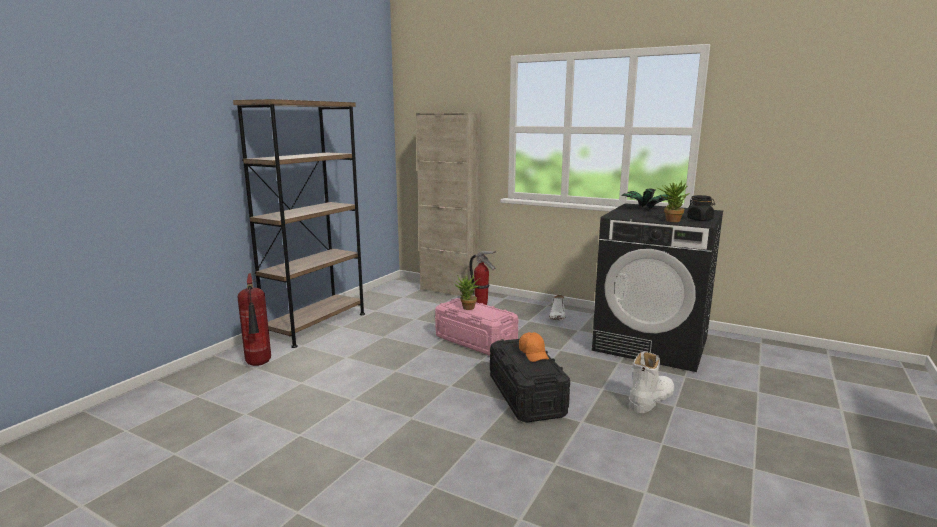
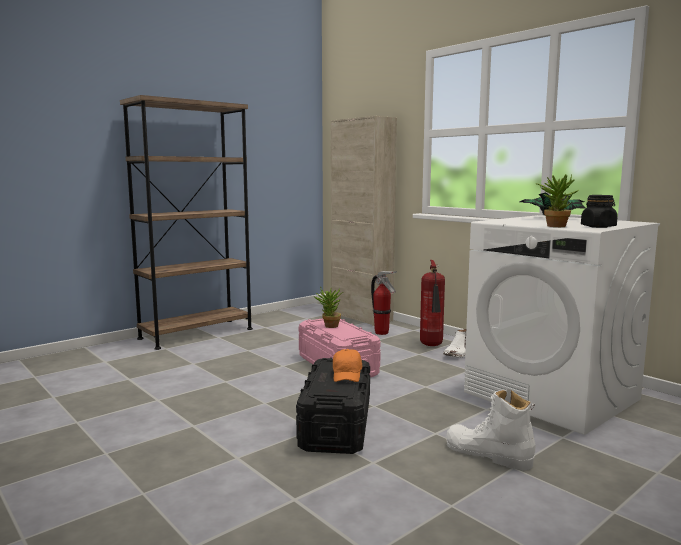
camera: 20 degrees right, 5 degrees down
(259, 364) = (111, 359): fire extinguisher -> fire extinguisher (432, 346)
(650, 399) = (488, 454): white boot -> white boot turned 120 degrees counterclockwise
(652, 344) = (552, 396): black washing machine -> white washing machine

